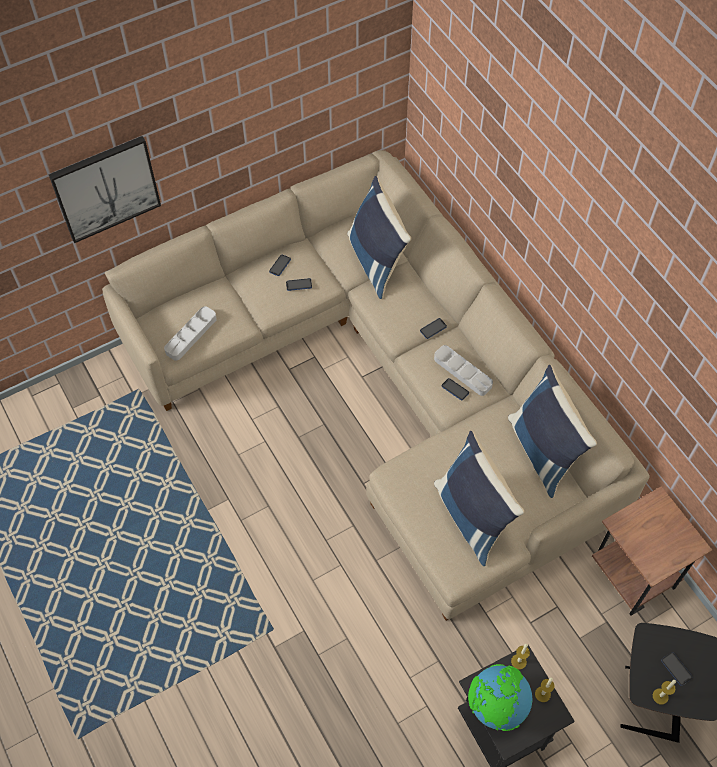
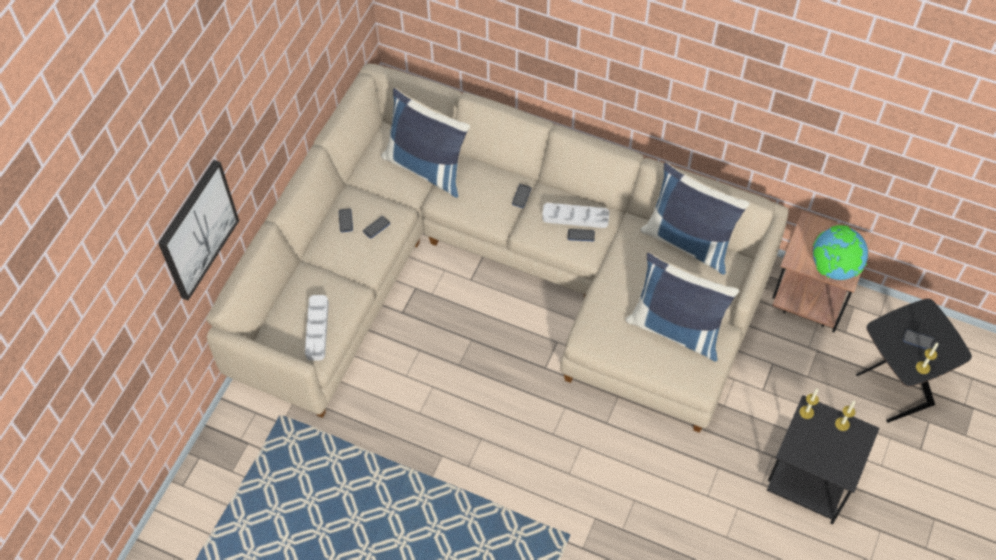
camera: 35 degrees left, 0 degrees up
(496, 706) = (817, 456): globe -> globe (834, 268)

